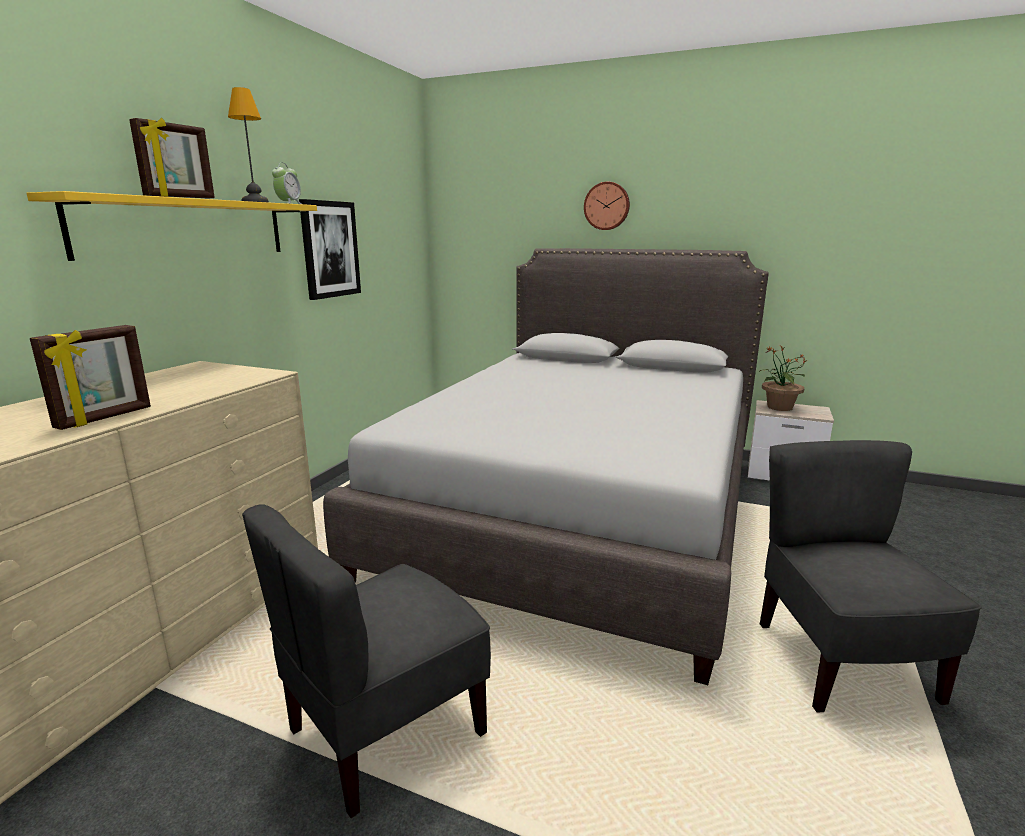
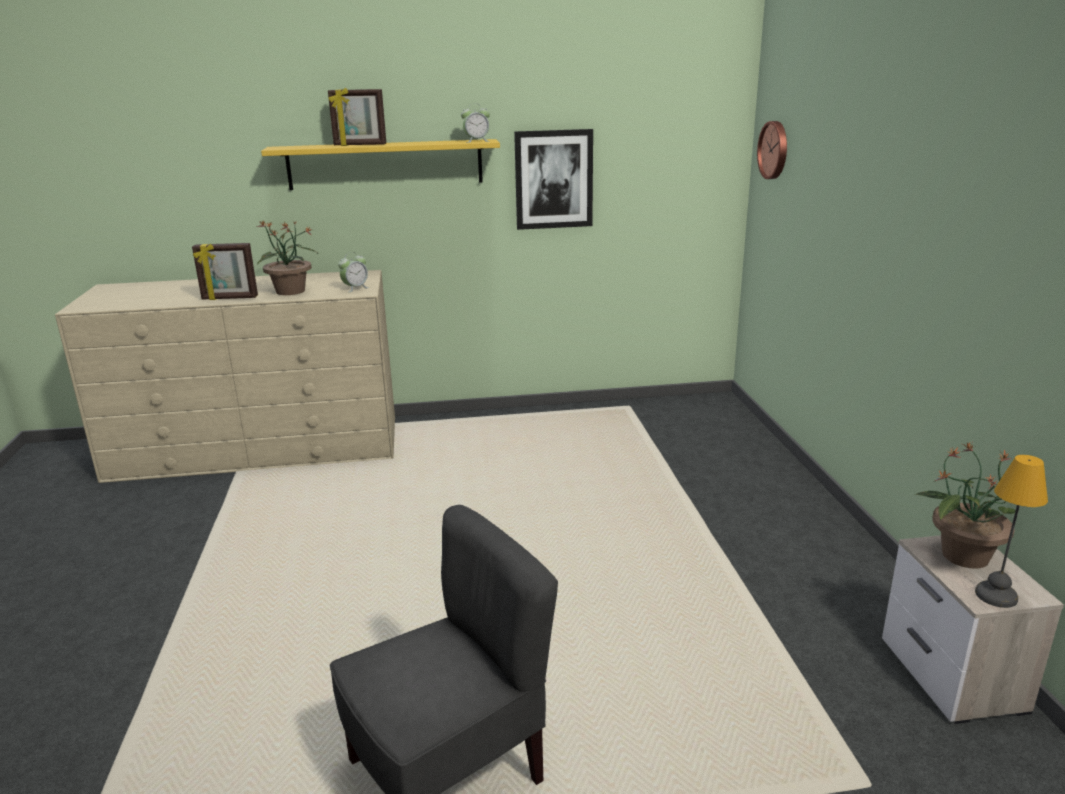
camera: 60 degrees right, 5 degrees up
(173, 393) = (291, 291): none -> potted plant
(246, 374) = (355, 288): none -> alarm clock
(254, 202) = (441, 142): table lamp -> table lamp (994, 595)
(385, 730) = (234, 555): grey chair -> none
(580, 511) = (610, 538): grey bed -> none
(607, 206) = (877, 149): wall clock -> wall clock (774, 150)

